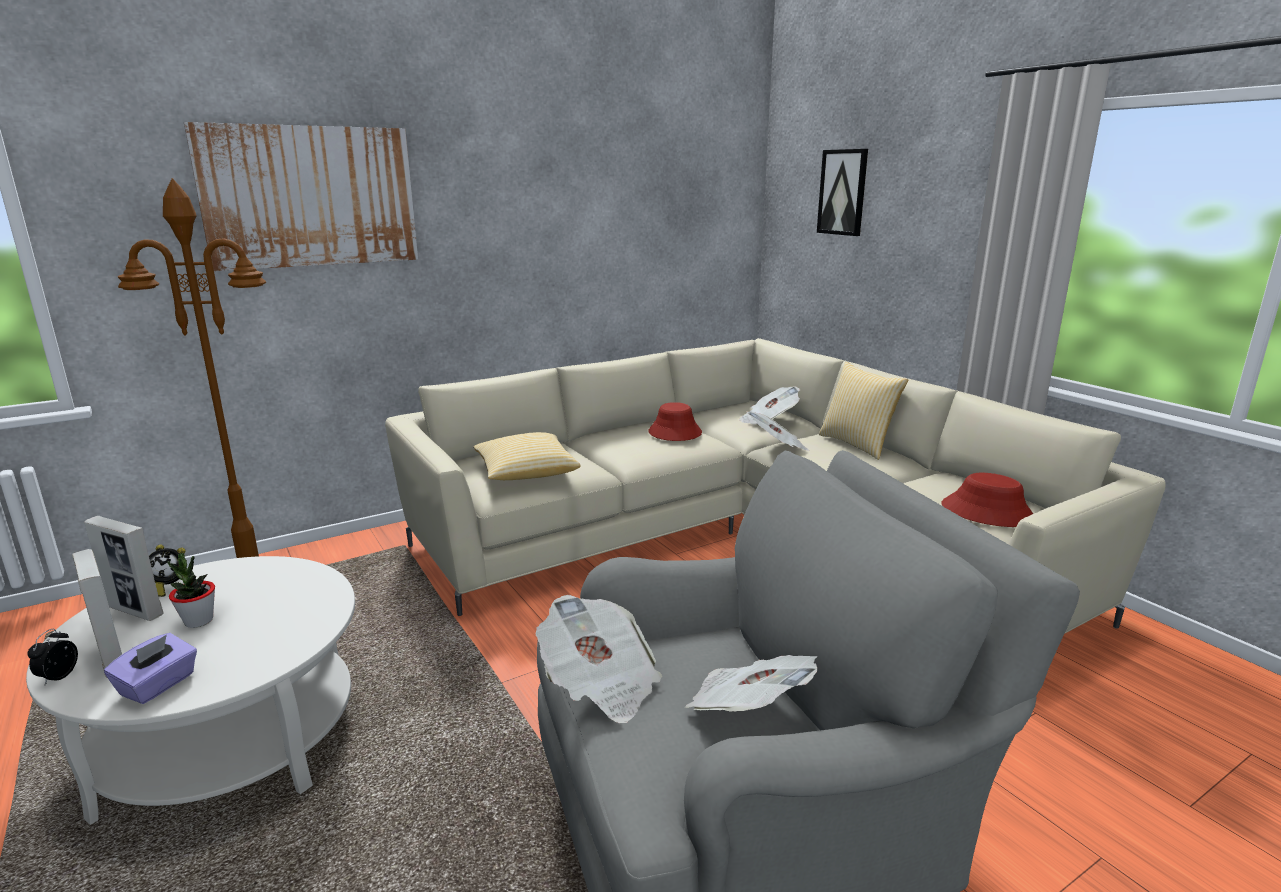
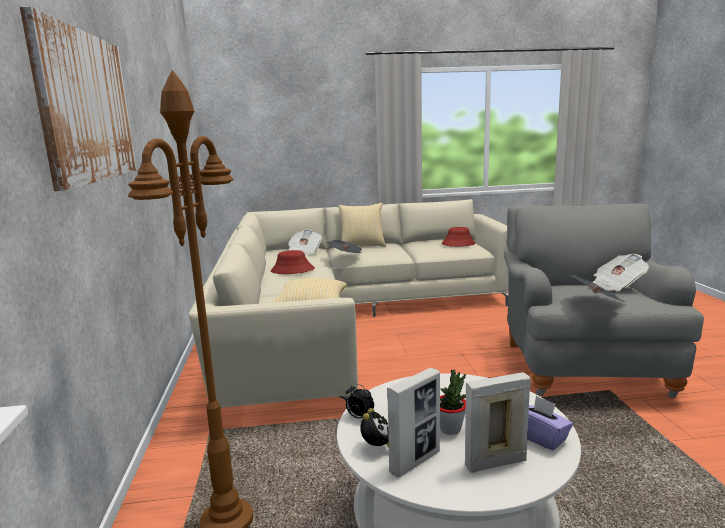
camera: 65 degrees left, 5 degrees down
(58, 677) = (517, 487): alarm clock -> alarm clock (359, 417)
(843, 192) = (271, 115): picture -> none

